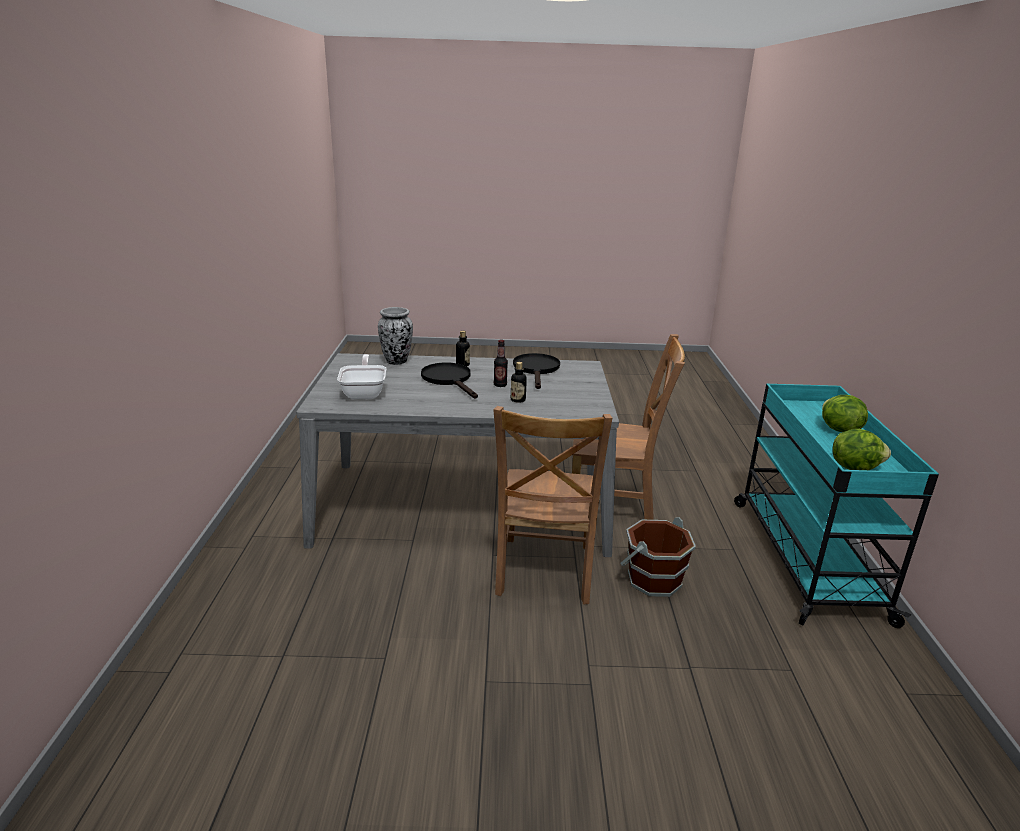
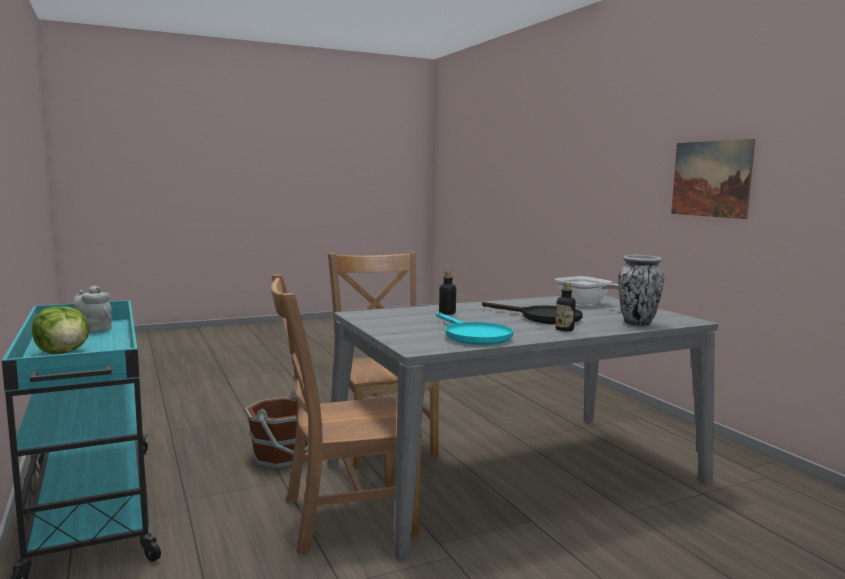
camera: 155 degrees right, 15 degrees down
(182, 261) = (711, 179): none -> picture
(500, 385) = (485, 320): bottle -> none
(536, 370) = (472, 336): black frying pan -> turquoise frying pan
(854, 467) = (94, 329): lettuce -> grey teapot

